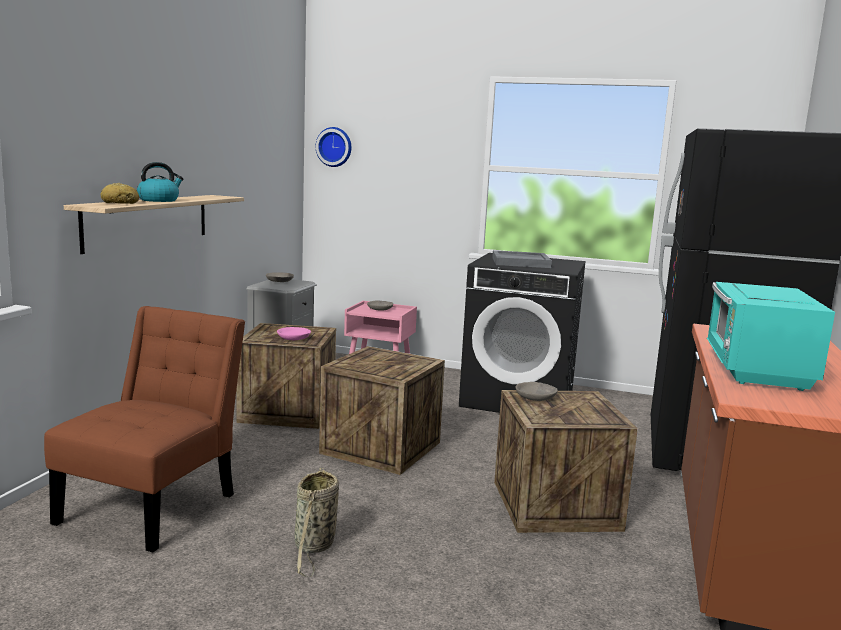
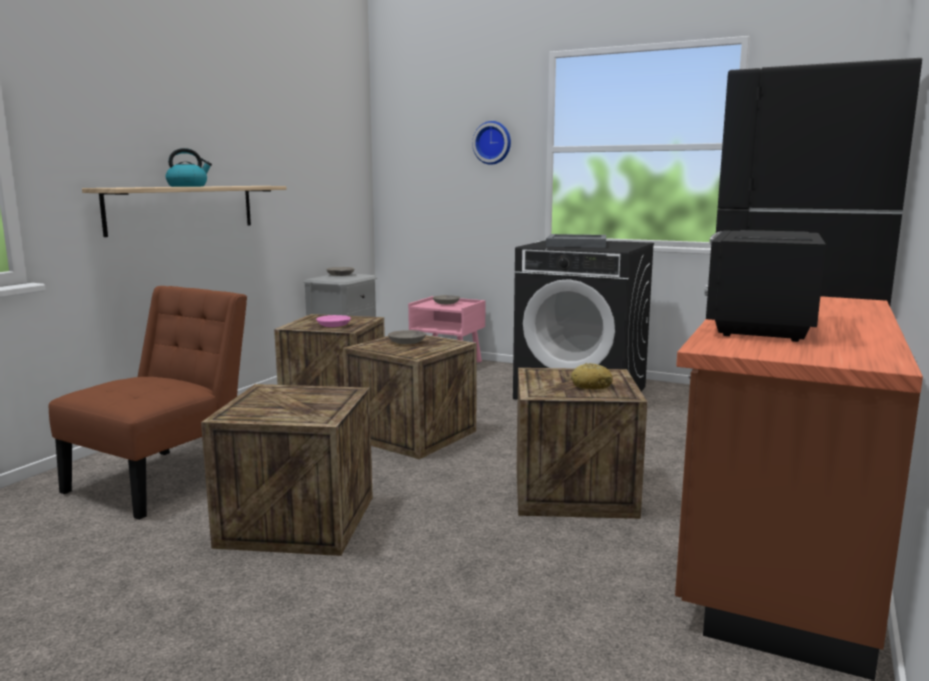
camera: 10 degrees right, 0 degrees up
(120, 203) = (141, 187): bread -> bread (591, 386)
(314, 547) = (297, 521): basket -> crate
(334, 147) = (400, 139): wall clock -> wall clock (493, 143)
(536, 397) = (551, 374): grey bowl -> grey bowl (407, 342)
(756, 370) = (758, 326): turquoise microwave -> black microwave

